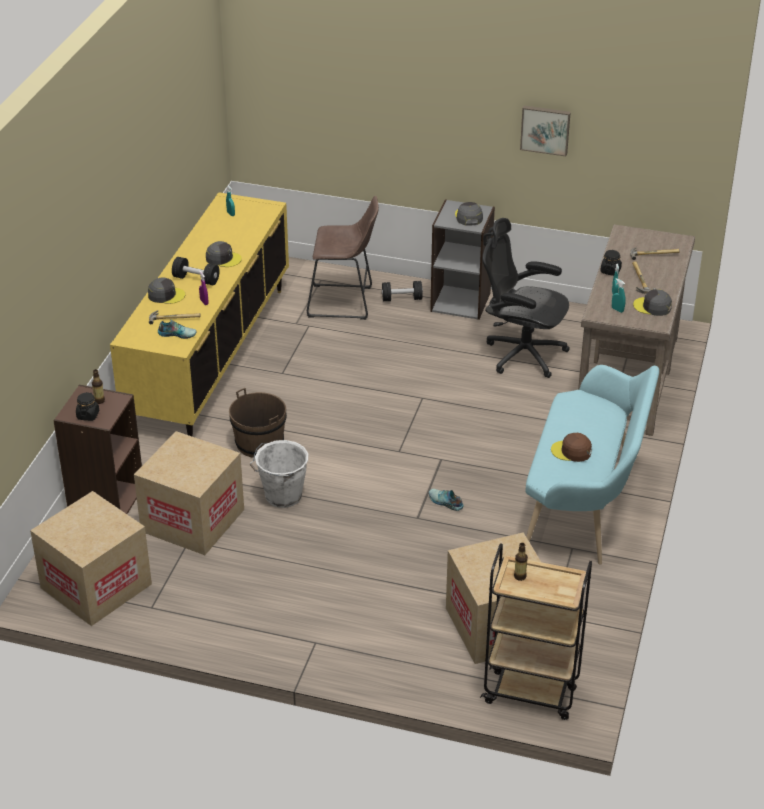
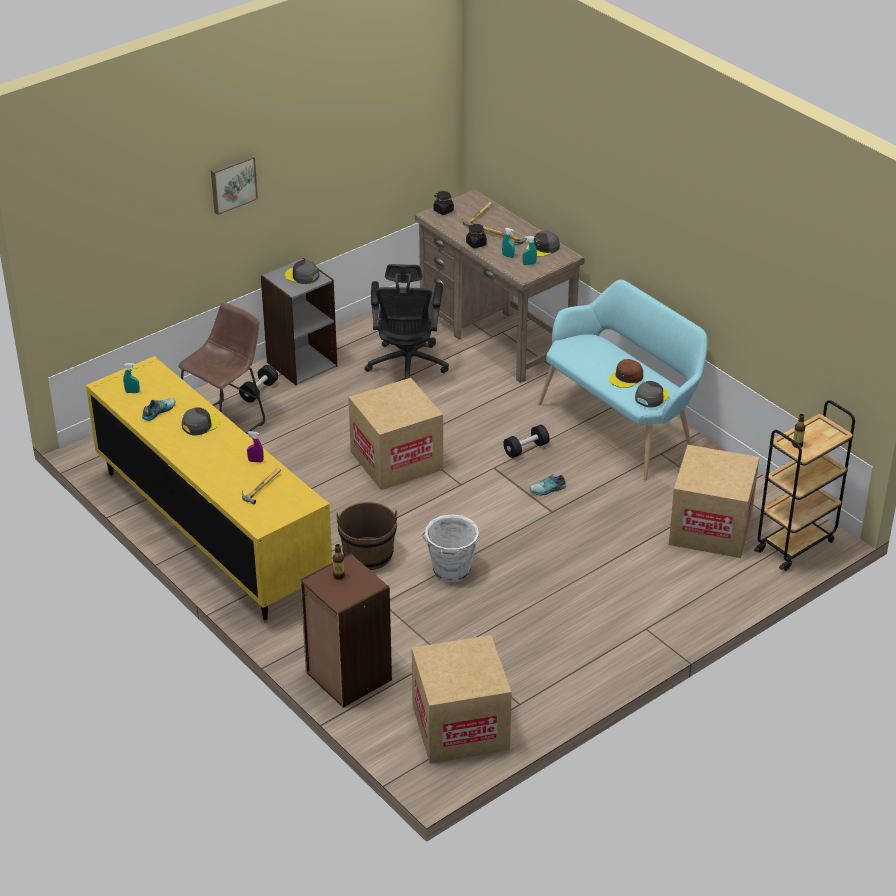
camera: 55 degrees left, 0 degrees up
(88, 415) = (353, 590): black jar -> black jar (443, 211)
(166, 295) = (218, 478): grey cap -> grey cap (651, 397)
(177, 334) = (287, 494): shoe -> shoe (158, 411)
(192, 520) = (431, 635): cardboard box -> cardboard box (396, 460)
(196, 279) = (214, 452): black dumbbell -> black dumbbell (526, 449)
(521, 354) = (407, 367): office chair -> office chair turned 60 degrees counterclockwise
(545, 129) = (332, 161): picture -> picture (232, 183)

